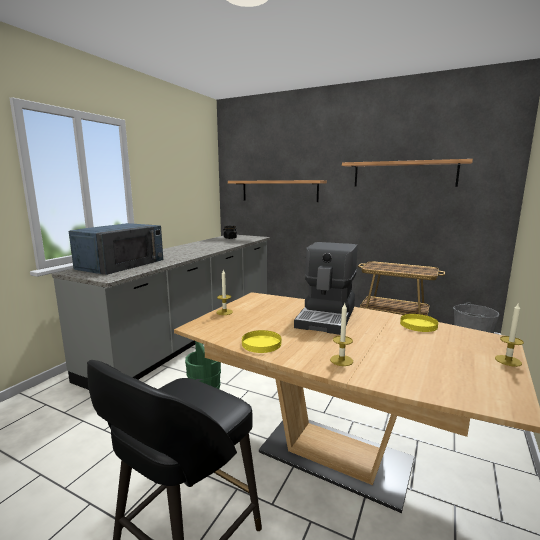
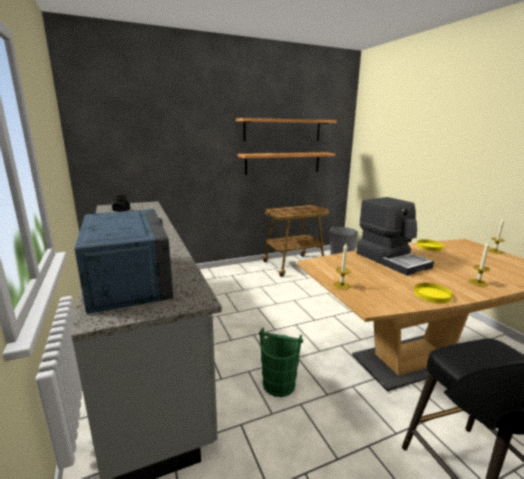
camera: 50 degrees left, 5 degrees up
(279, 191) = (161, 146): shelf -> shelf (283, 163)

